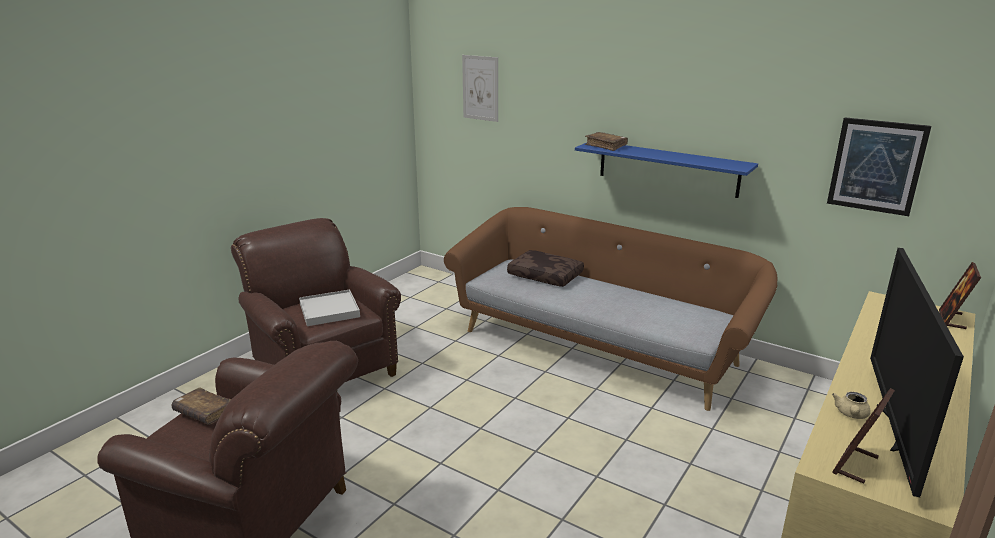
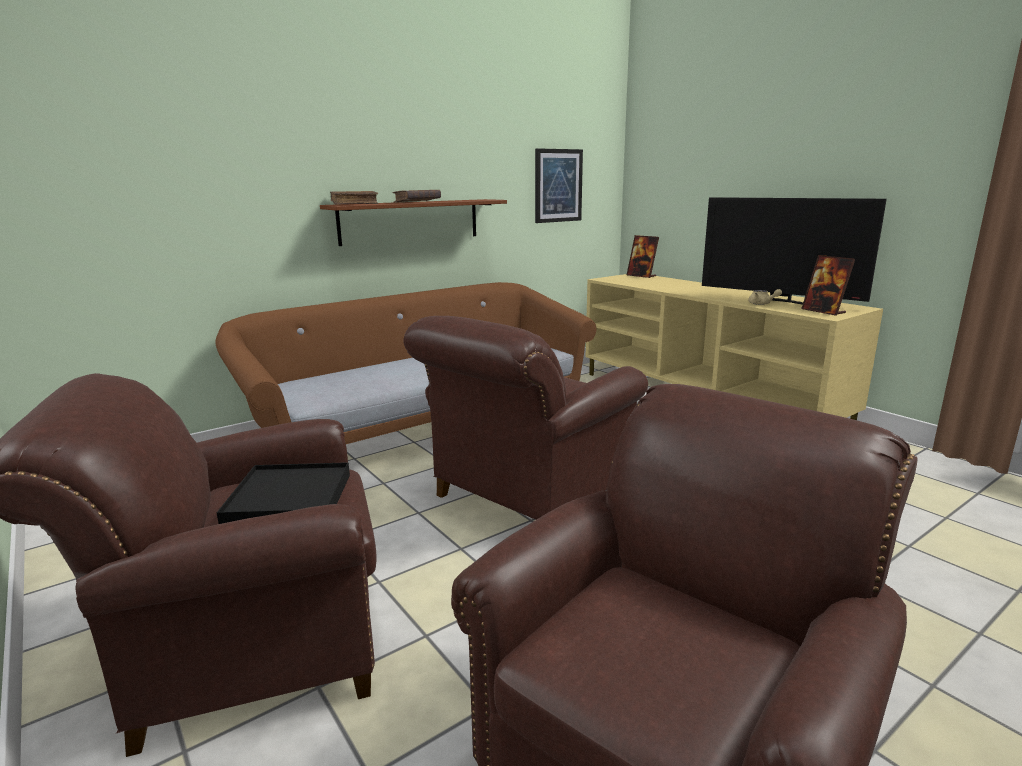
camera: 70 degrees left, 5 degrees down
(204, 413) = (601, 654): brown book -> brown book (417, 202)
(329, 310) = (289, 499): white tray -> black tray
(480, 88) = (116, 150): picture -> none
(516, 418) = (526, 495): none -> brown armchair
(546, 275) = (351, 375): brown pillow -> none
(667, 168) = (410, 221): blue shelf -> brown shelf

